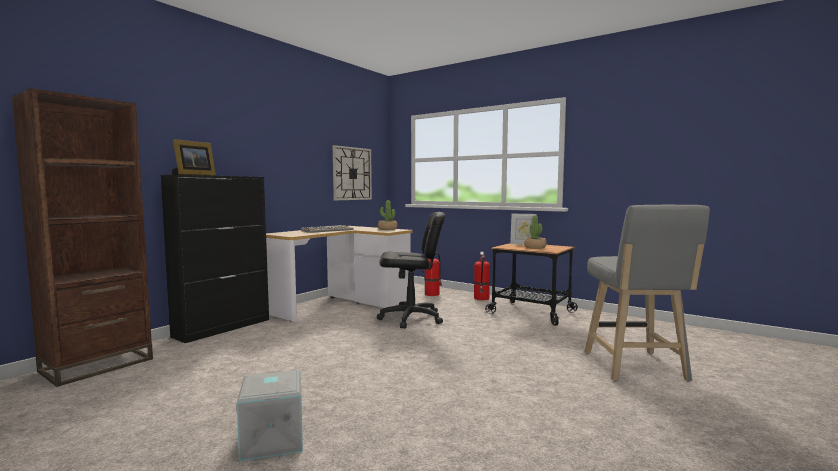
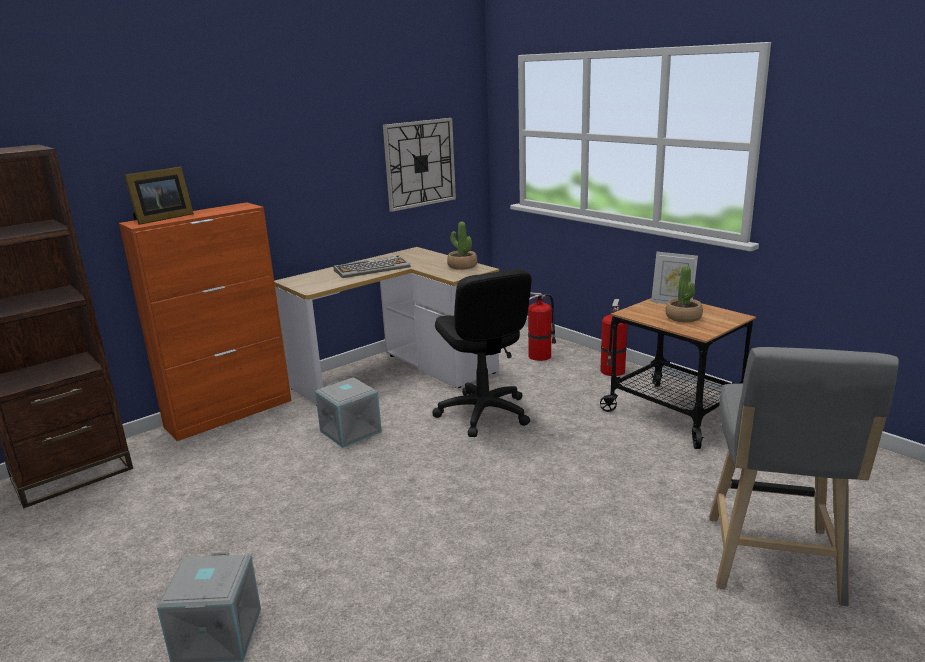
camera: 15 degrees right, 15 degrees up
(223, 328) = (230, 413): black cabinet -> orange cabinet
(323, 331) = (351, 431): none -> grey storage box
(411, 318) = (483, 413): black office chair -> black office chair turned 60 degrees clockwise

